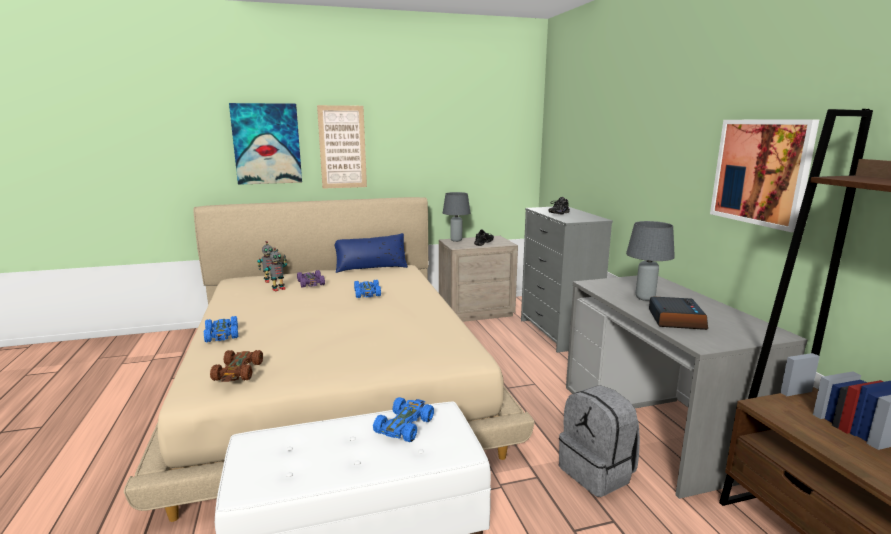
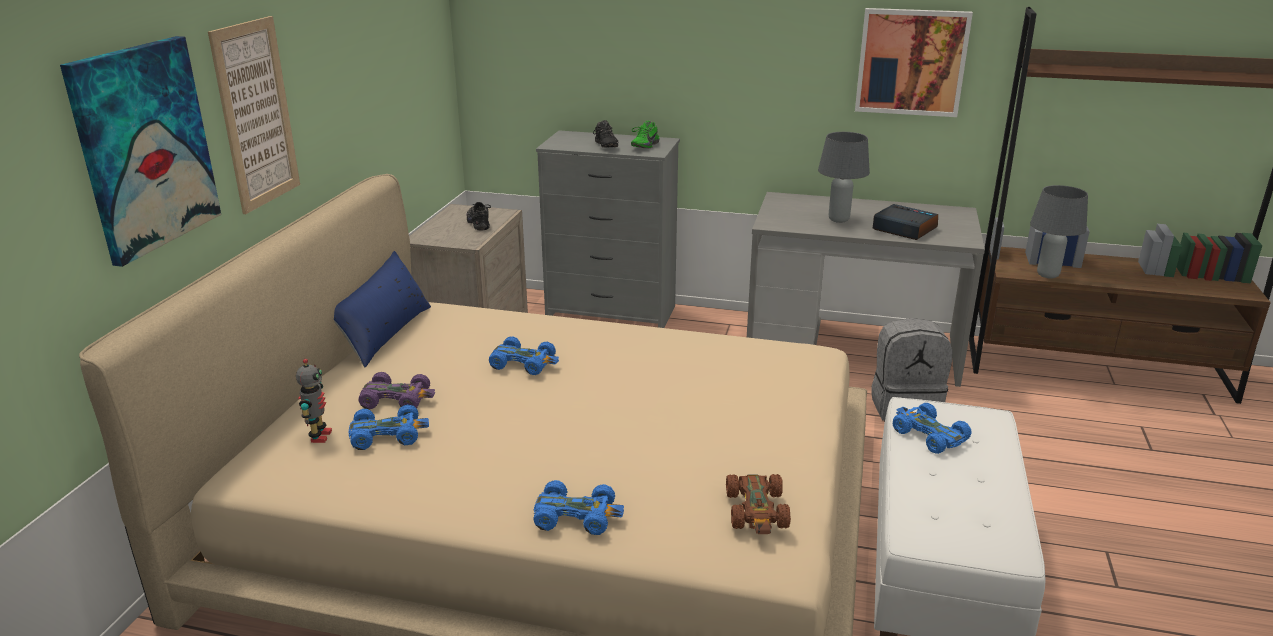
camera: 60 degrees left, 10 degrees up
(238, 372) = (757, 511): brown toy car -> brown toy car turned 60 degrees clockwise
(278, 289) = (388, 435): toy robot -> blue toy car
(456, 240) = (430, 234): grey table lamp -> grey table lamp (1048, 275)
(577, 218) = (643, 146): none -> green shoe

